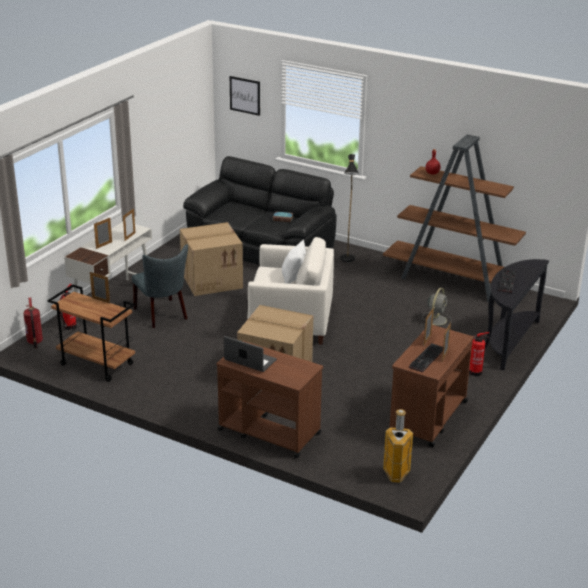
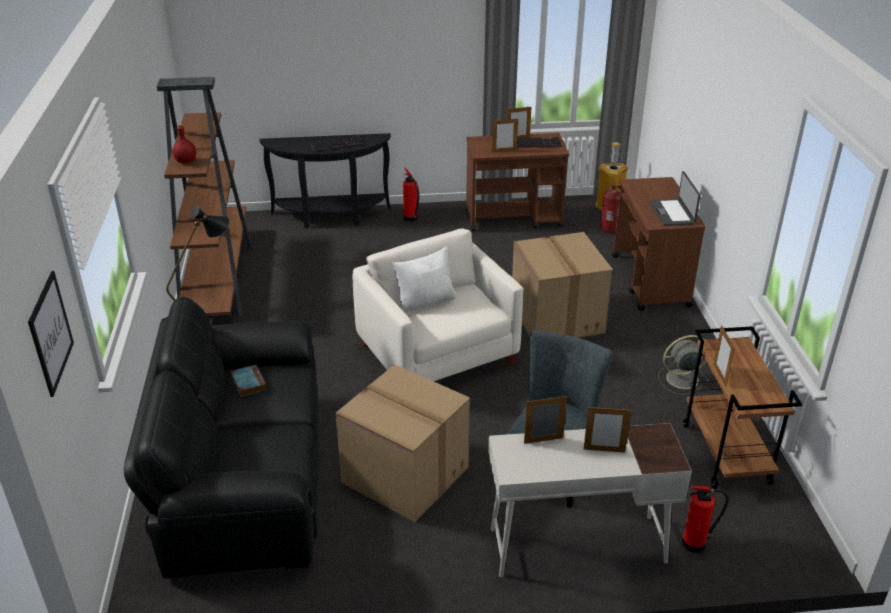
camera: 125 degrees left, 5 degrees up
(34, 342) = (773, 552): fire extinguisher -> fire extinguisher (610, 229)
(436, 319) = (326, 264): grey fan -> grey fan (680, 379)

